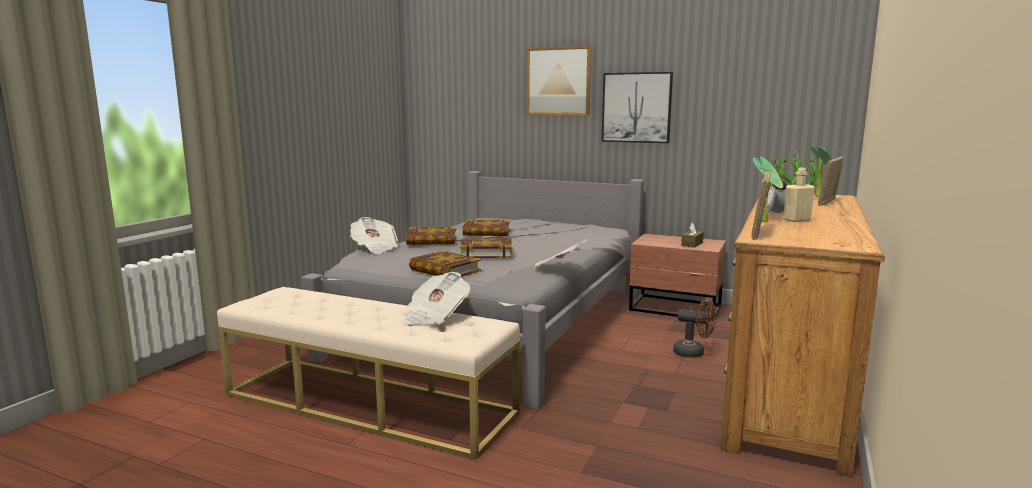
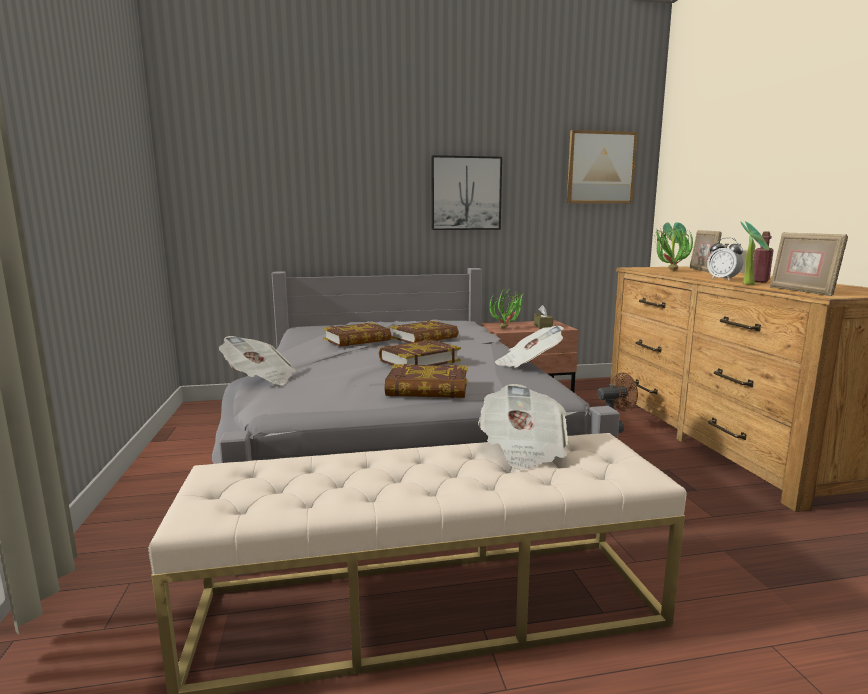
camera: 35 degrees left, 0 degrees up
(432, 241) = (318, 358): book -> book (424, 338)
(559, 81) = (378, 163): picture -> picture (600, 168)
(653, 241) = (508, 328): none -> potted plant
(796, 220) = (760, 281): beige bottle -> red bottle

